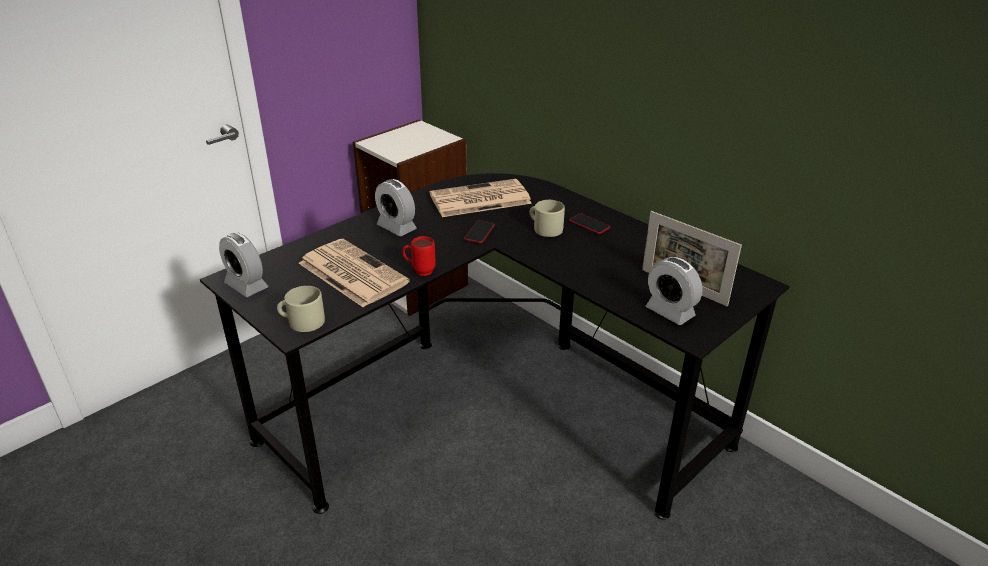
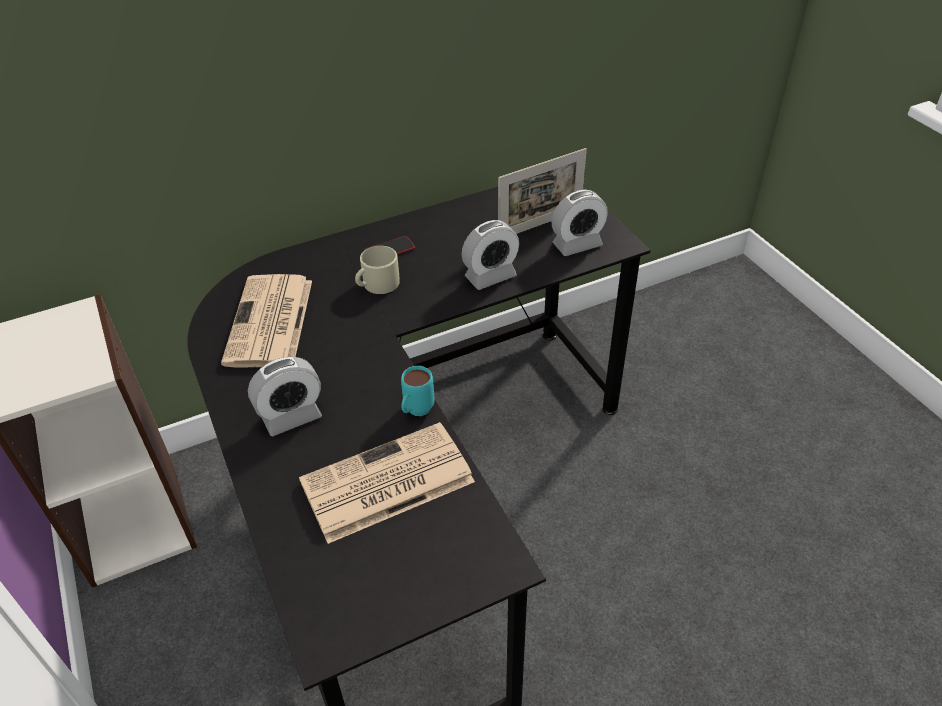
camera: 70 degrees left, 10 degrees up
(246, 285) = (359, 617): alarm clock -> alarm clock (490, 276)
(302, 321) = (482, 552): beige mug -> none
(419, 271) = (416, 412): red mug -> turquoise mug
(479, 232) = (354, 340): phone -> none

